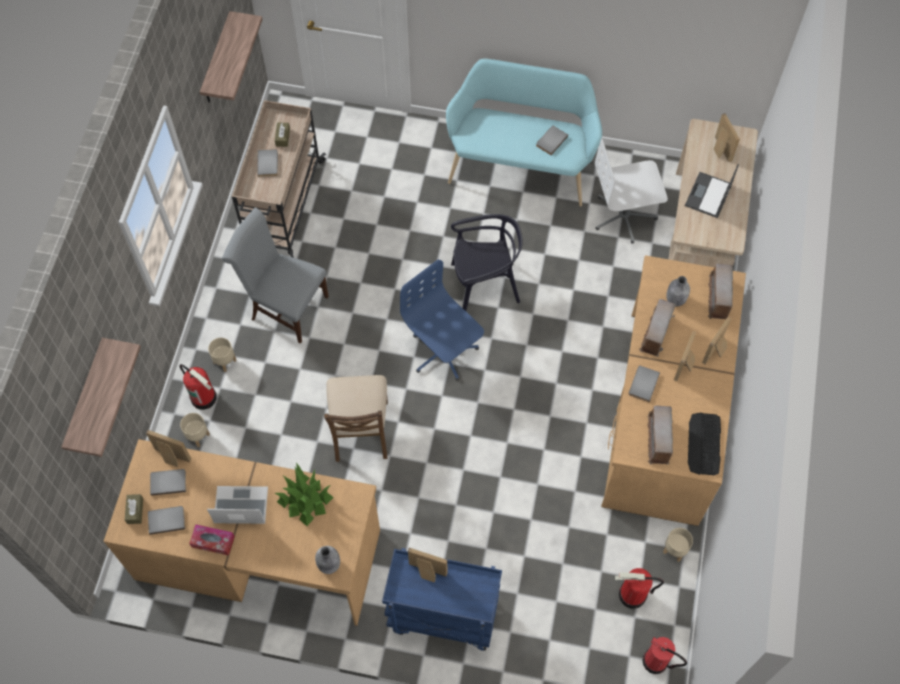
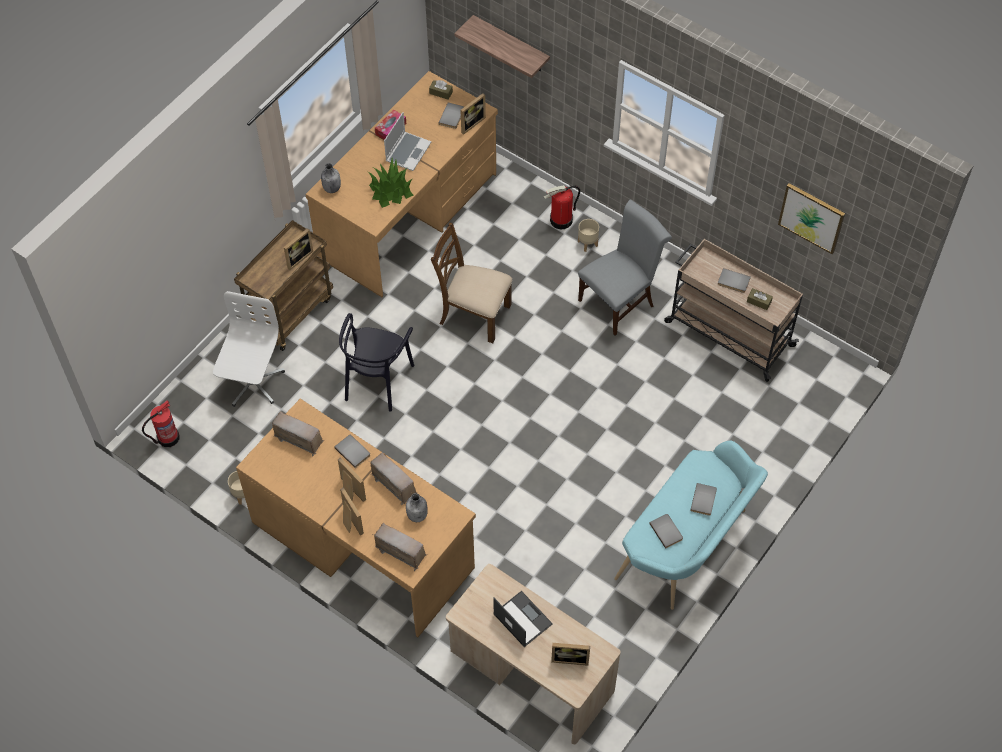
camera: 115 degrees right, 5 degrees down
(166, 519) = (423, 108): grey book -> grey book (704, 500)
(197, 435) = (529, 207): beige planter -> none
(217, 60) = (811, 217): shelf -> picture
(442, 616) = (290, 312): blue cart -> brown cart
(443, 352) = (515, 400): blue office chair -> none
(484, 286) = (566, 458): black chair -> black chair (377, 380)
(624, 216) = (584, 613): white office chair -> white office chair (252, 382)
(632, 595) = (226, 446): fire extinguisher -> none
(704, 444) = (274, 471): keyboard -> none

